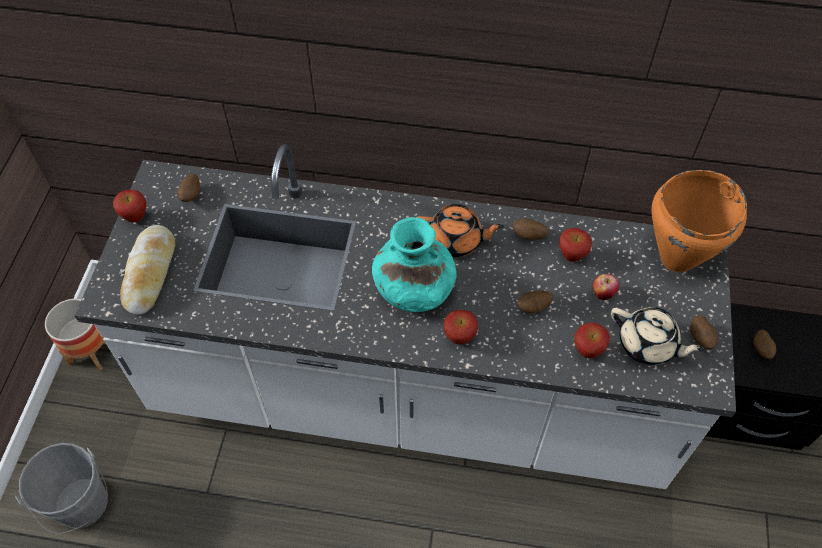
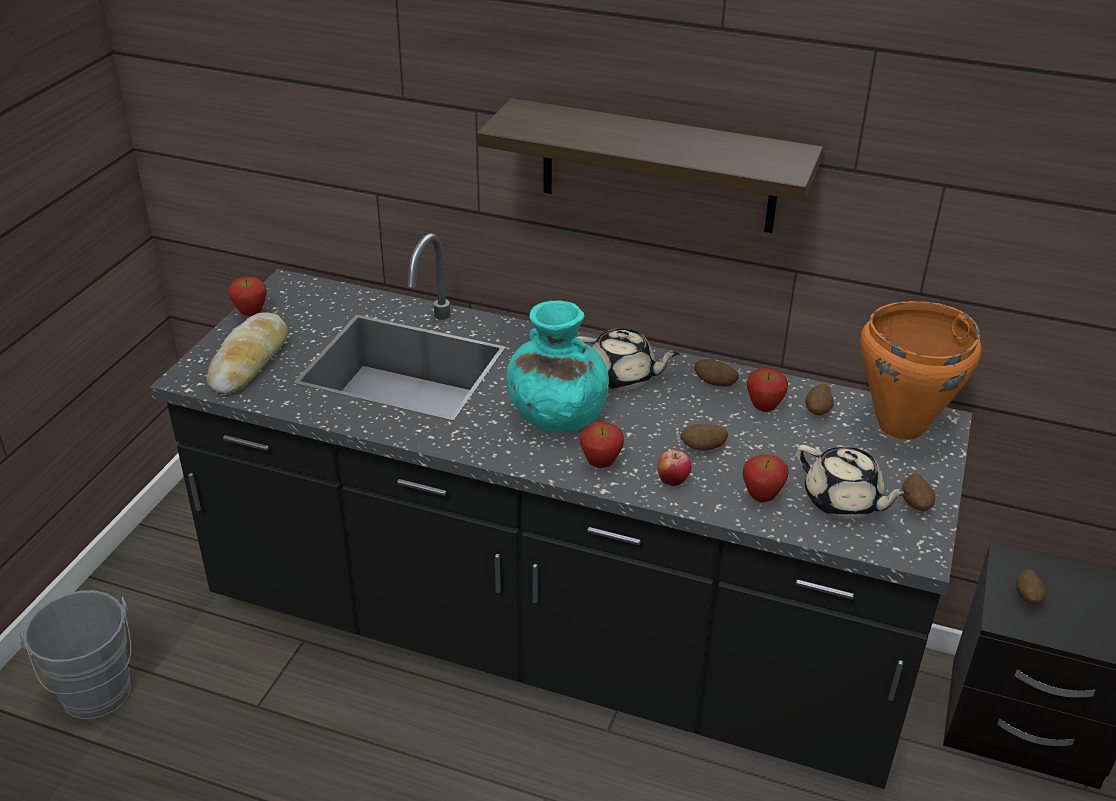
camera: 10 degrees right, 20 degrees down
(91, 351) = (164, 535): planter -> none
(191, 195) = (321, 303): potato -> potato (817, 411)
(411, 394) = (554, 639): white counter -> black counter
(456, 240) = (622, 377): orange teapot -> beige teapot
(475, 82) = (658, 167): none -> shelf
(603, 293) = (795, 447): apple -> apple (672, 481)

